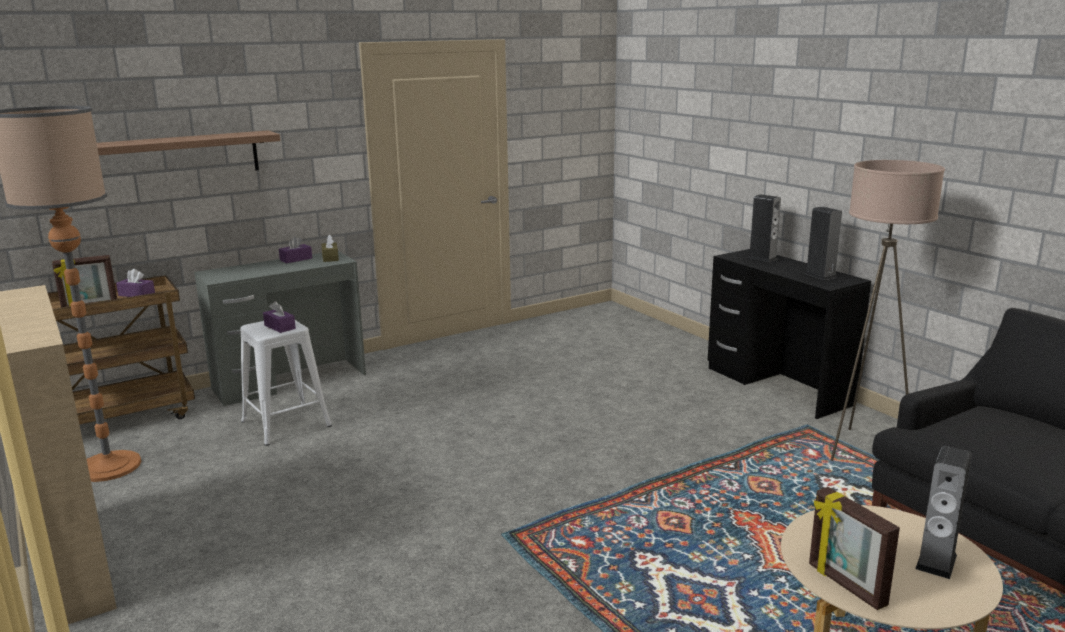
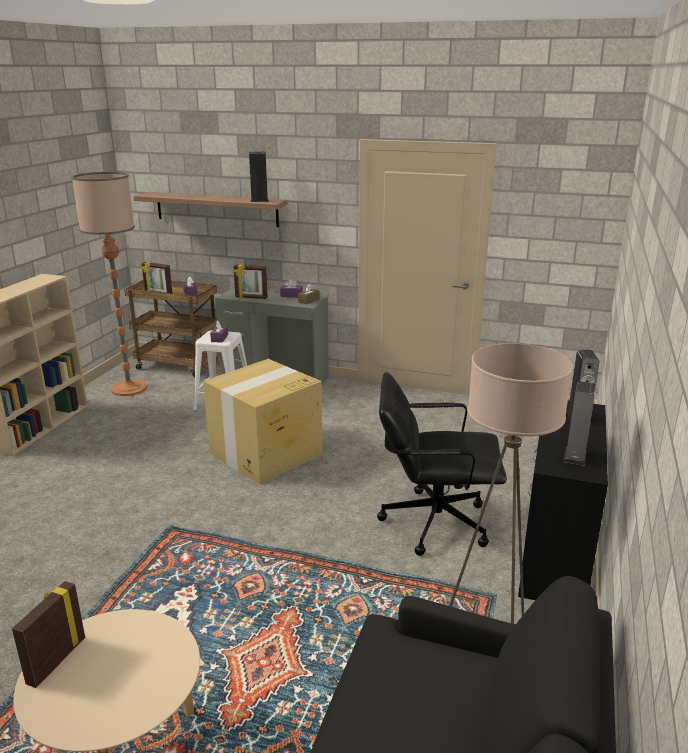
camera: 50 degrees right, 5 degrees up
(254, 273) = (251, 297): none -> picture frame
(443, 438) = (265, 454): none -> cardboard box
(681, 409) = (434, 522): none -> black office chair
(936, 562) = (120, 699): speaker -> speaker (259, 200)

